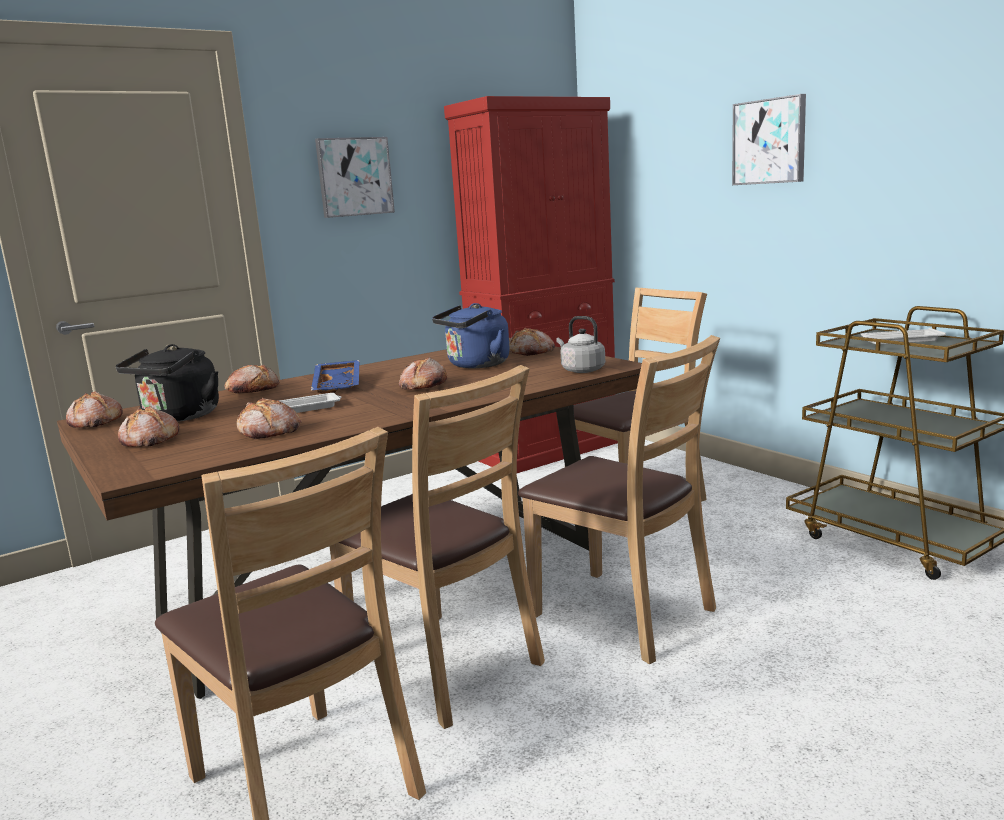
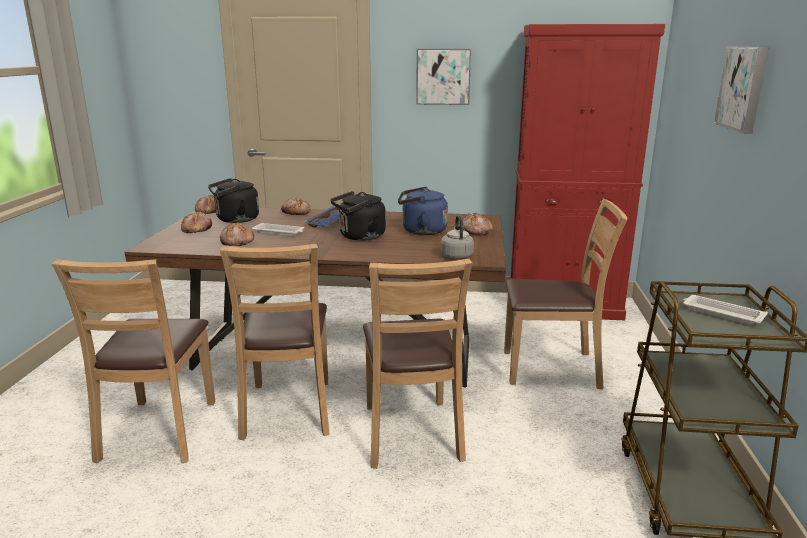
camera: 40 degrees right, 5 degrees up
(423, 386) = (359, 237): bread -> black kettle

